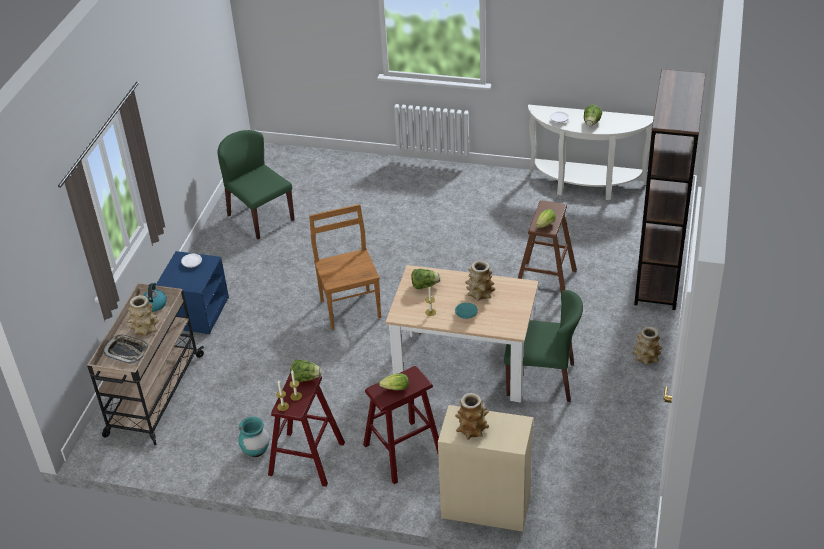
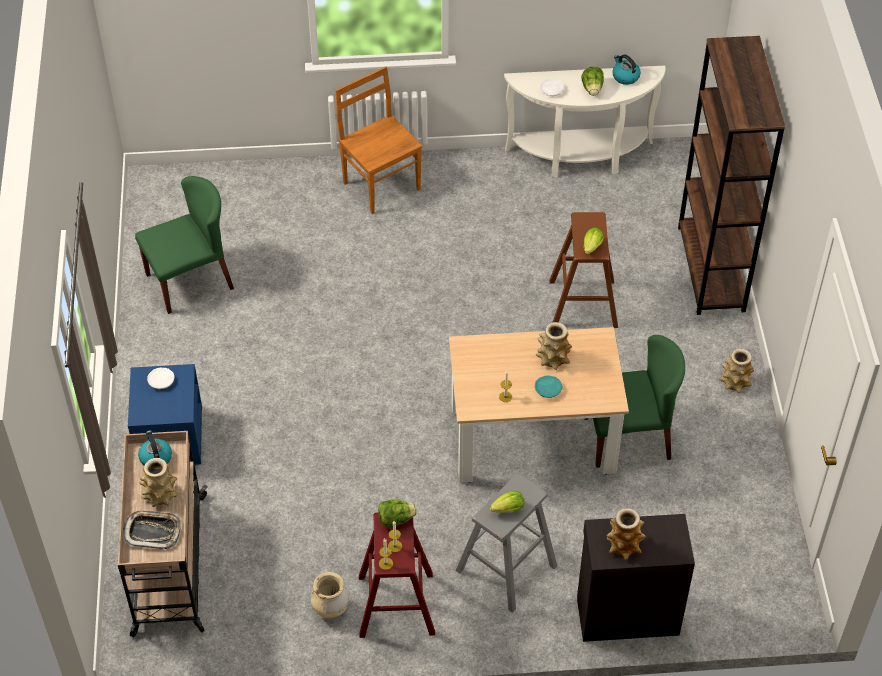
camera: 20 degrees left, 10 degrees up
(256, 451) = (330, 609): turquoise vase -> beige vase
(260, 217) = (190, 281): green chair -> green chair turned 120 degrees clockwise
(350, 308) = (362, 389): brown chair -> brown chair (380, 185)
(403, 452) = (506, 568): red stool -> grey stool
(424, 285) = (483, 361): lettuce -> none
(485, 506) = (626, 614): beige cabinet -> black cabinet
(621, 119) = (625, 77): none -> kettle

